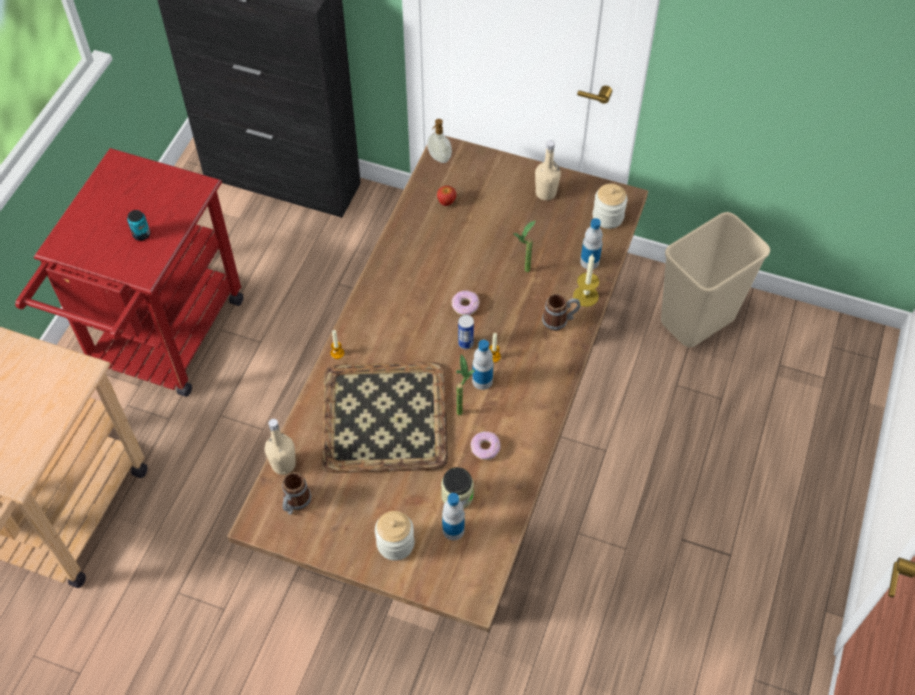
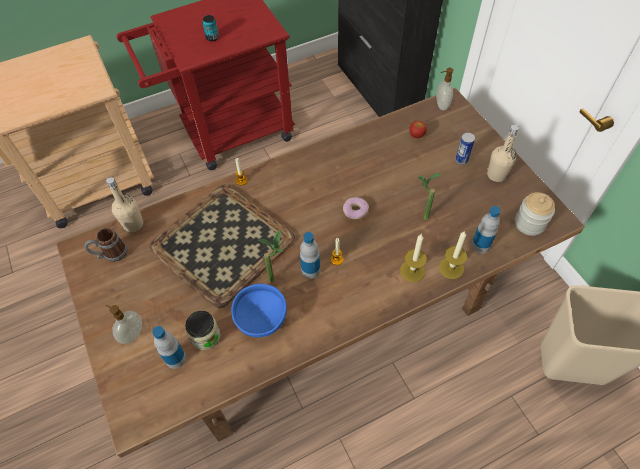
camera: 45 degrees right, 0 degrees up
(395, 543) = (132, 334): jar -> soap dispenser
(465, 343) = (327, 236): can -> can (461, 160)
(485, 448) = (260, 319): donut -> blue bowl
(560, 320) = (412, 271): mug -> candle

